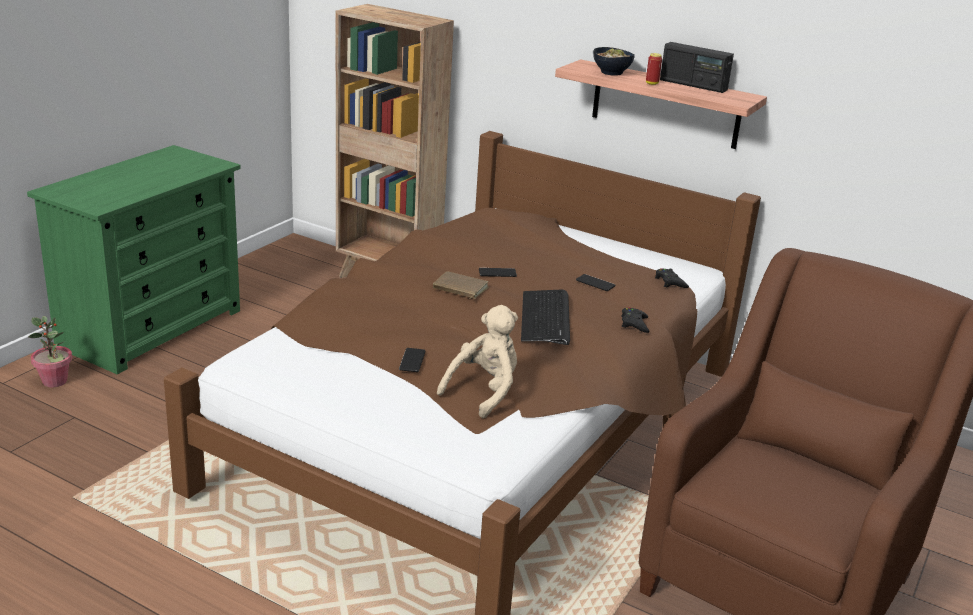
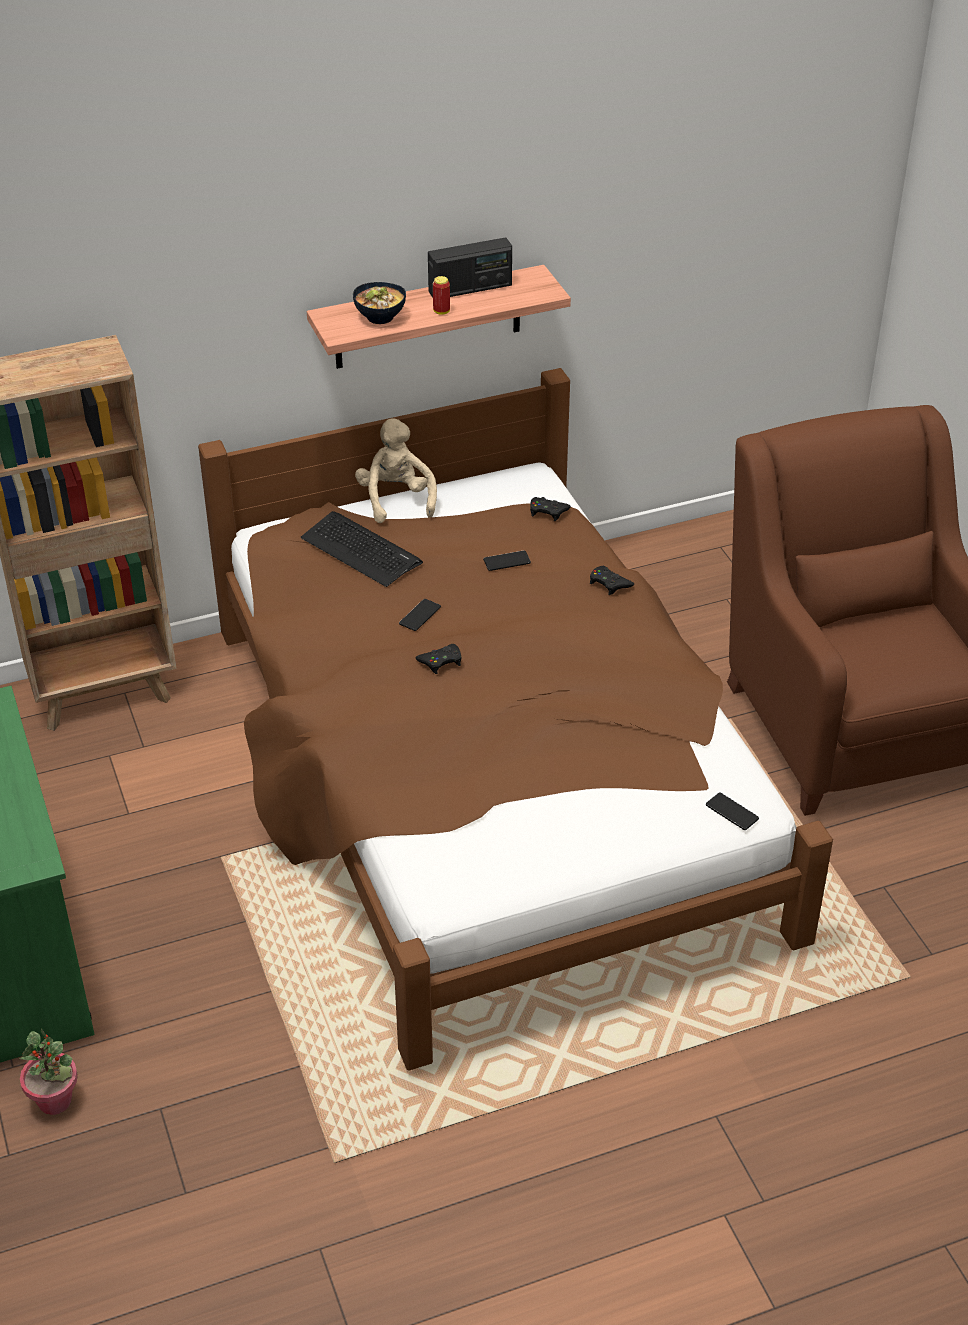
camera: 50 degrees left, 15 degrees up
(412, 360) = (552, 767): phone -> phone (732, 812)
(459, 289) = (441, 661): brown book -> black game controller
(484, 391) = (642, 747): beige plush toy -> beige plush toy (396, 499)
(546, 318) = (554, 634): keyboard -> keyboard (361, 550)

